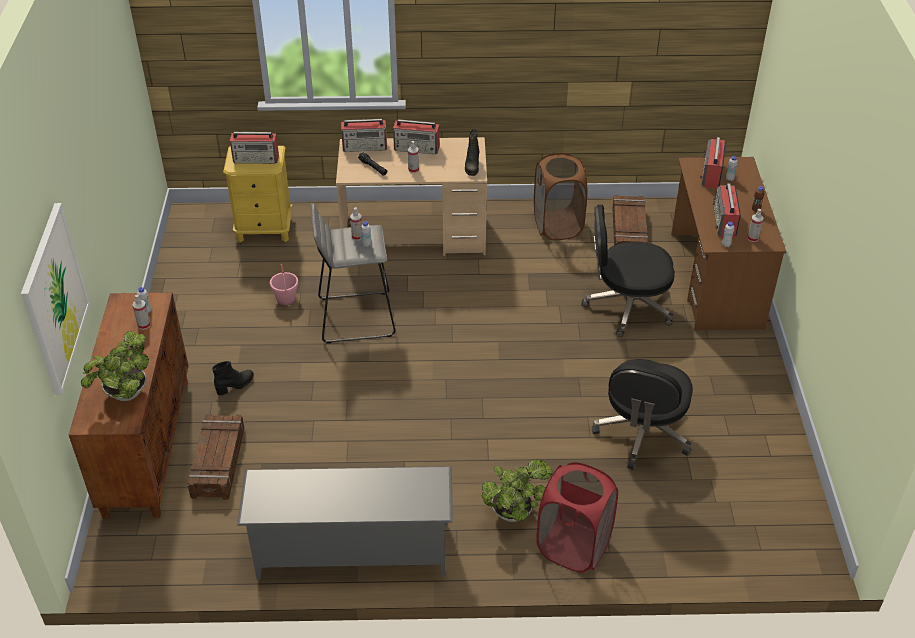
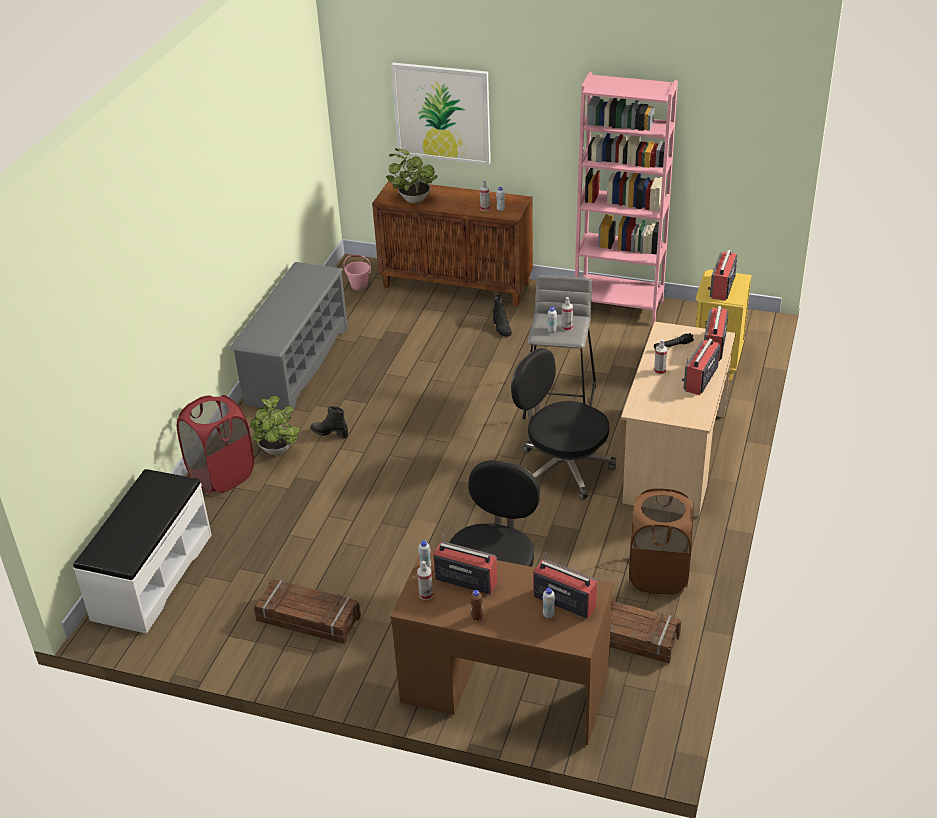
camera: 110 degrees right, 5 degrees down
(177, 305) = (618, 307): none -> pink bookcase
(219, 462) = (421, 315): crate -> crate (308, 619)
(286, 299) = (603, 364): pink bucket -> pink bucket (359, 285)
(472, 166) = (652, 410): black boot -> black boot (330, 433)
(642, 434) = (311, 551): black office chair -> black office chair (562, 468)
(741, 545) = (151, 576): none -> white bench

